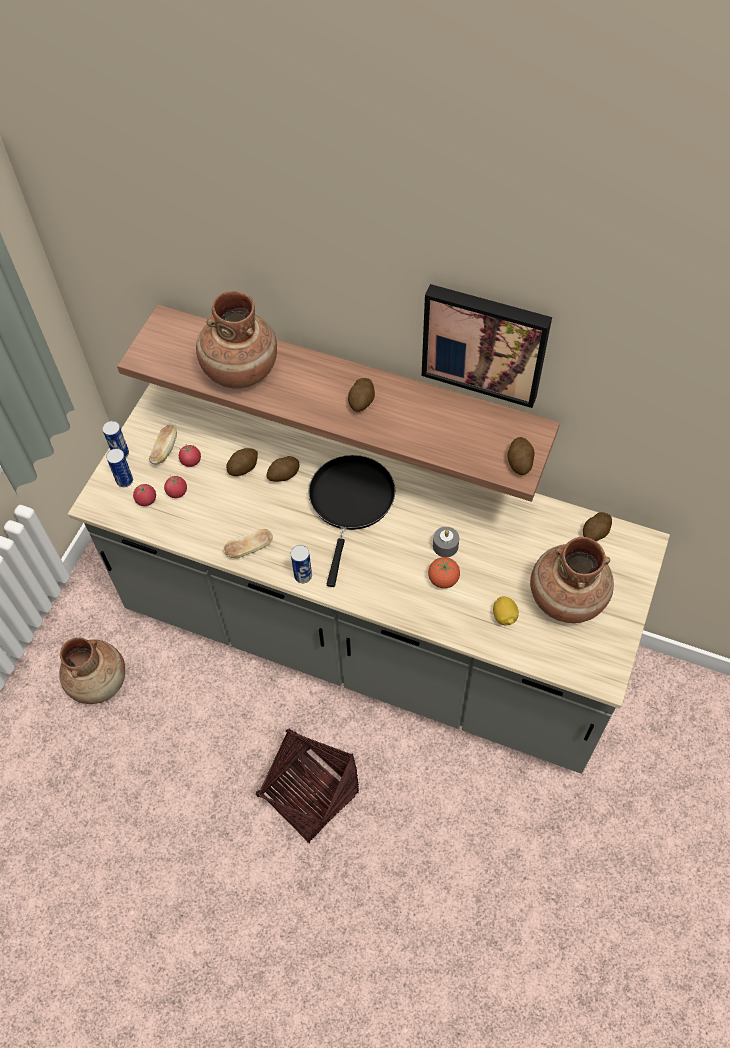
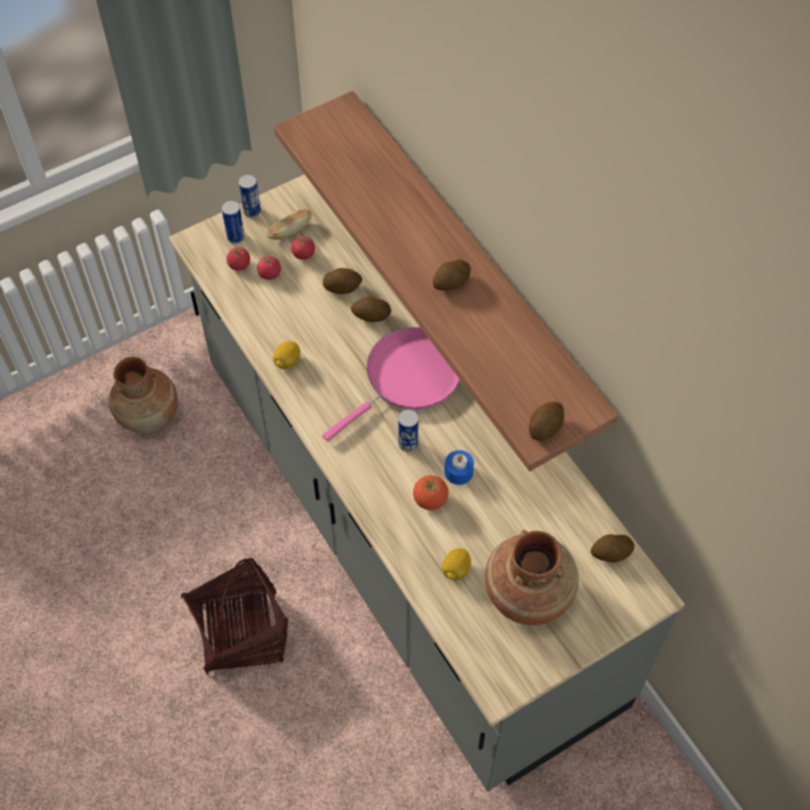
camera: 35 degrees right, 0 degrees up
(239, 370) = (371, 190): brown vase -> none
(249, 549) = (287, 362): bread -> lemon
(303, 576) = (312, 415): can -> can (408, 444)
(351, 503) = (408, 378): black frying pan -> pink frying pan
(445, 546) = (458, 472): grey candle -> blue candle
(485, 342) = (572, 289): picture -> none

